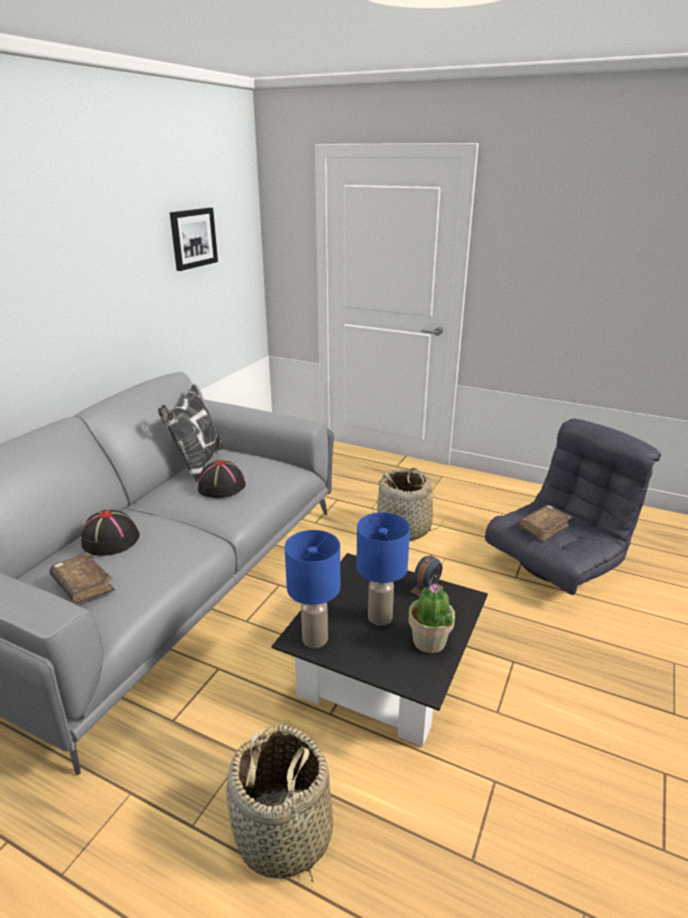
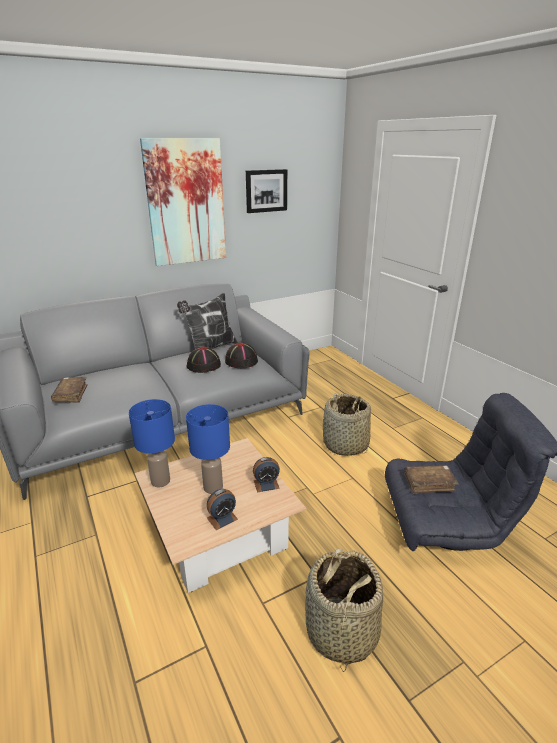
camera: 35 degrees right, 0 degrees up
(108, 265) = (186, 203): none -> picture
(110, 540) = (112, 375): black hat -> black hat (241, 361)
(284, 835) = (64, 590): basket -> basket (341, 632)
(383, 673) = (219, 533): black coffee table -> beige coffee table
(429, 641) = (222, 518): potted plant -> alarm clock

